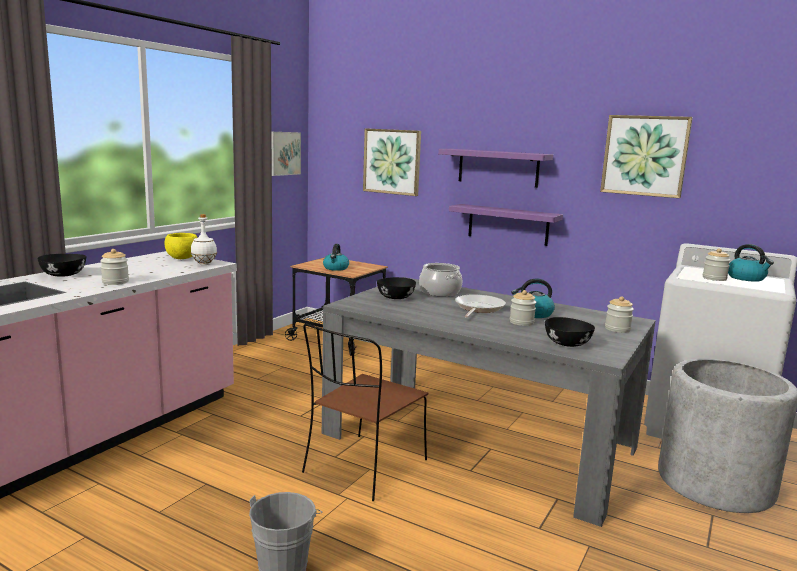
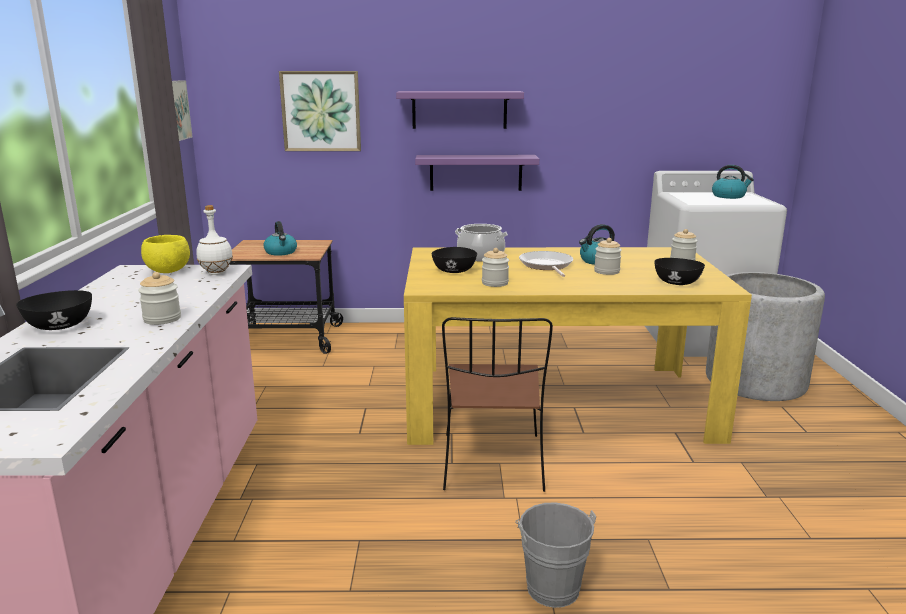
camera: 30 degrees left, 5 degrees up
(478, 440) = (555, 403): grey dining table -> yellow dining table
(645, 155) = (614, 87): picture -> none
(714, 278) = (712, 200): jar -> jar (495, 283)

